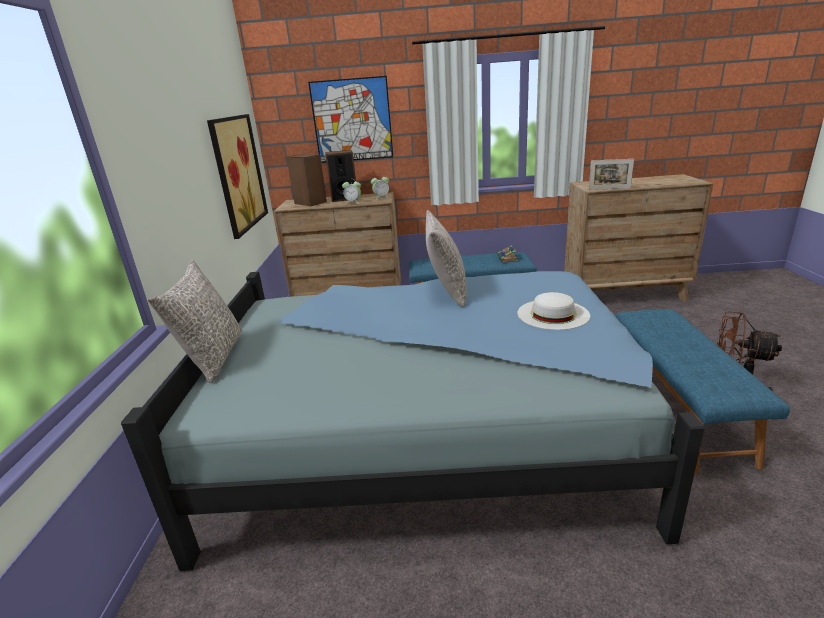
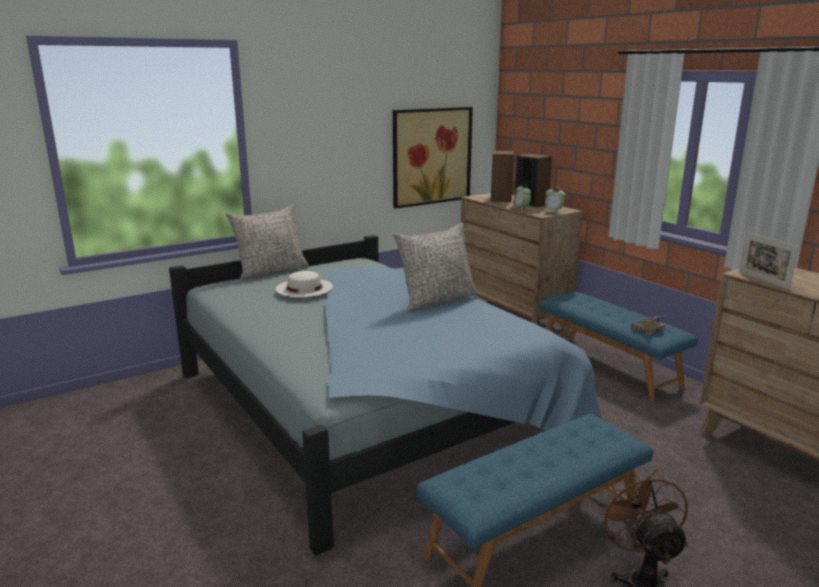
camera: 55 degrees right, 5 degrees down
(352, 120) = (564, 126): picture -> none
(553, 314) = (431, 344): white hat -> white hat (304, 288)

